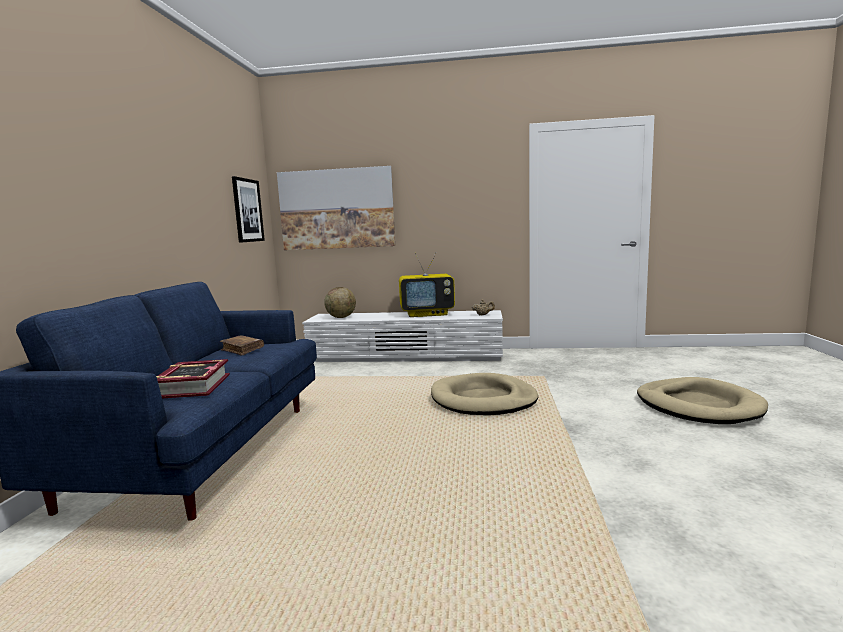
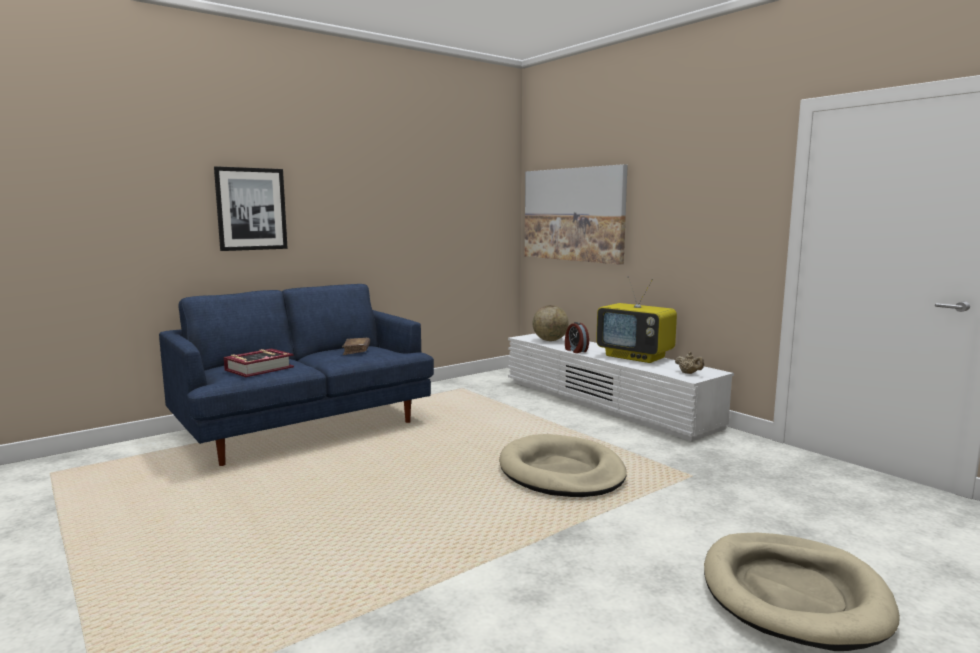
camera: 45 degrees right, 0 degrees up
(247, 210) = (477, 214): picture -> picture (251, 209)
(380, 319) = (575, 350): none -> alarm clock

